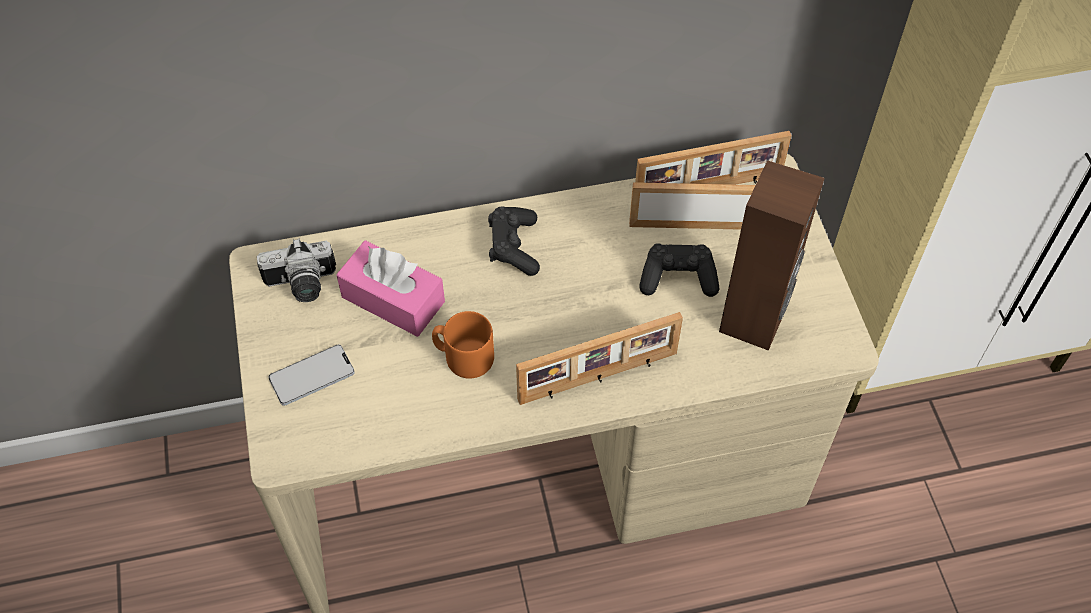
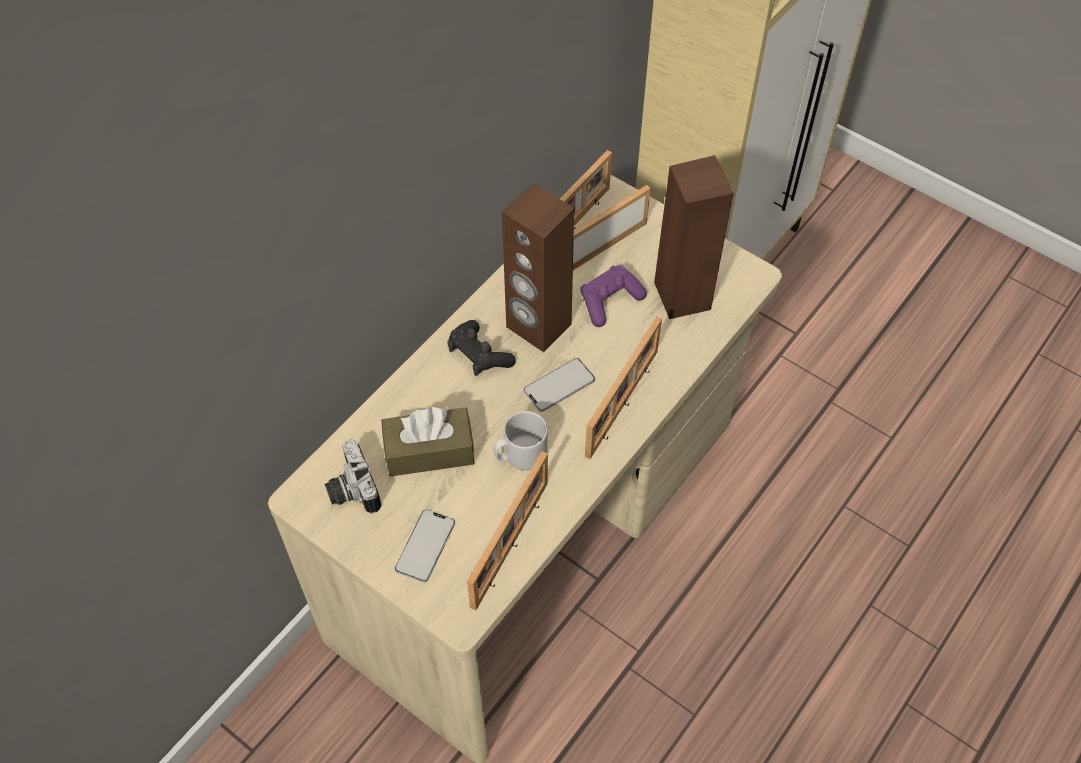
camera: 40 degrees left, 0 degrees up
(301, 286) = (350, 489): camera -> camera turned 120 degrees clockwise
(381, 428) = (512, 544): none -> picture frame
(393, 299) = (429, 451): pink tissue box -> brown tissue box
(464, 357) = (520, 455): orange mug -> grey mug
(557, 321) = (559, 386): none -> phone
(590, 256) = (538, 326): none -> brown speaker
(678, 278) = (609, 301): black game controller -> purple game controller

